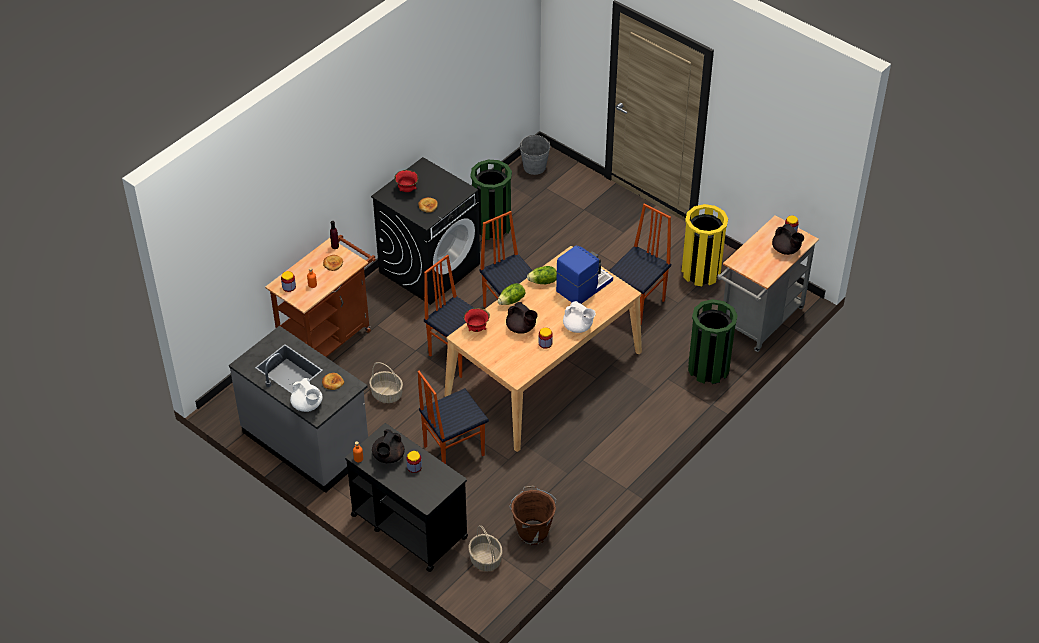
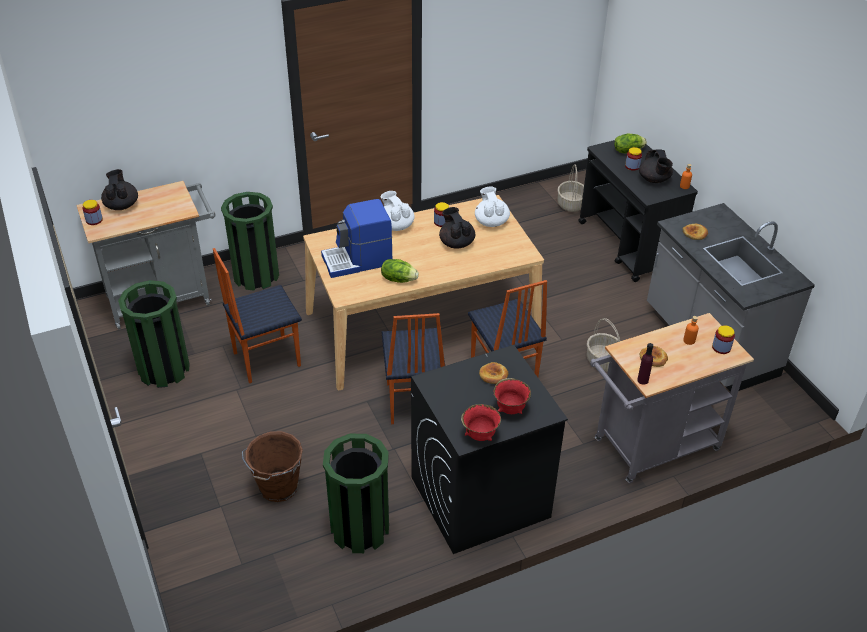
camera: 155 degrees left, 5 degrees down
(307, 405) = (728, 222): white teapot -> white teapot (491, 222)
(329, 338) = (650, 448): brown cart -> grey cart
(388, 457) = (654, 180): black teapot -> black teapot turned 120 degrees clockwise
(453, 450) = (557, 288): chair -> none
(477, 328) = (505, 257): red bowl -> red bowl (480, 435)
(512, 301) = (448, 271): lettuce -> lettuce (628, 151)
(533, 531) = (518, 210): brown bucket -> brown bucket (278, 488)
(534, 167) = (228, 610): grey bucket -> none
(701, 272) = (164, 369): yellow trash can -> green trash can

